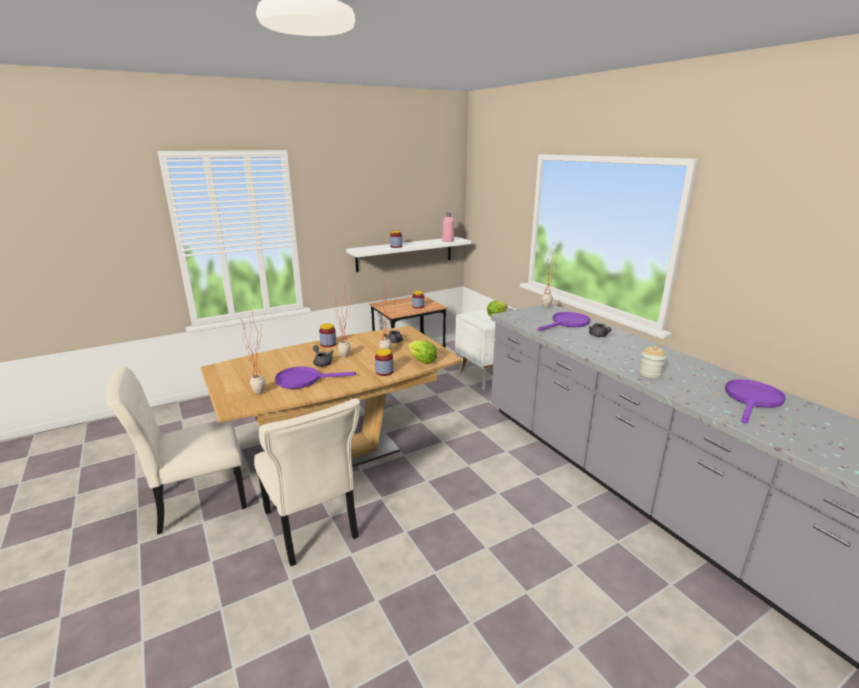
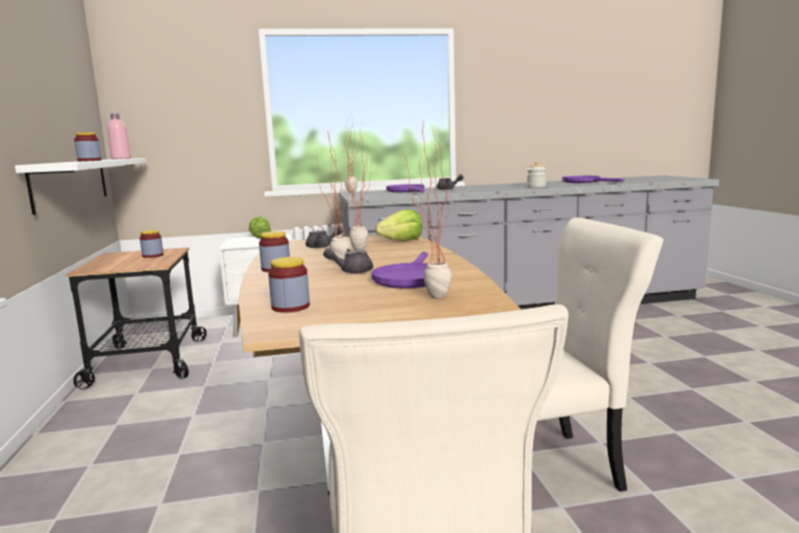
camera: 70 degrees left, 10 degrees down
(384, 372) = (421, 251): jar -> jar (290, 307)

